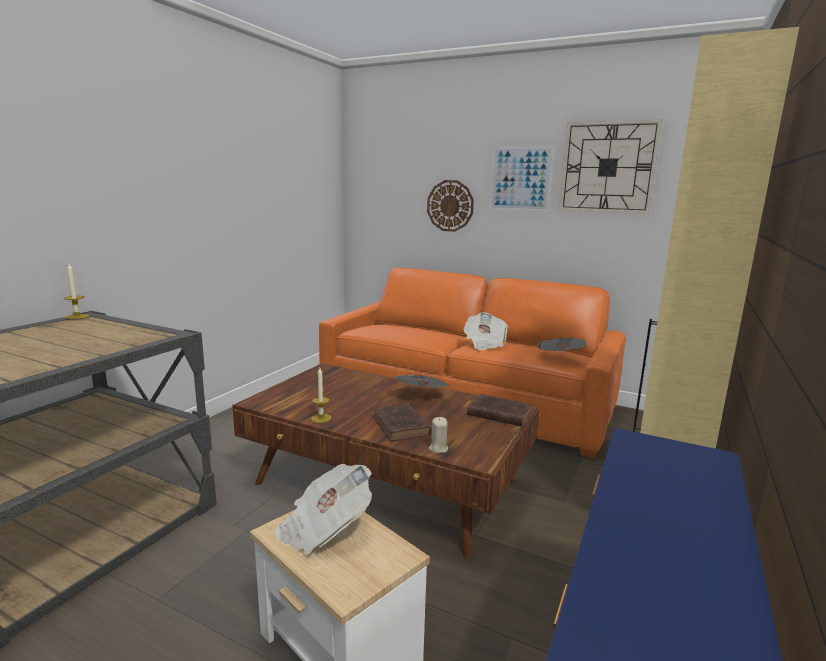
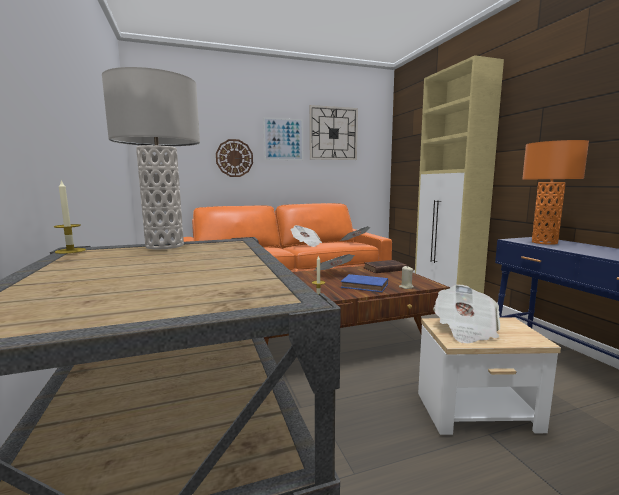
camera: 45 degrees left, 5 degrees down
(120, 326) = (165, 246): none -> white table lamp
(401, 426) = (365, 286): brown book -> blue book
(660, 467) = (544, 242): none -> orange table lamp

